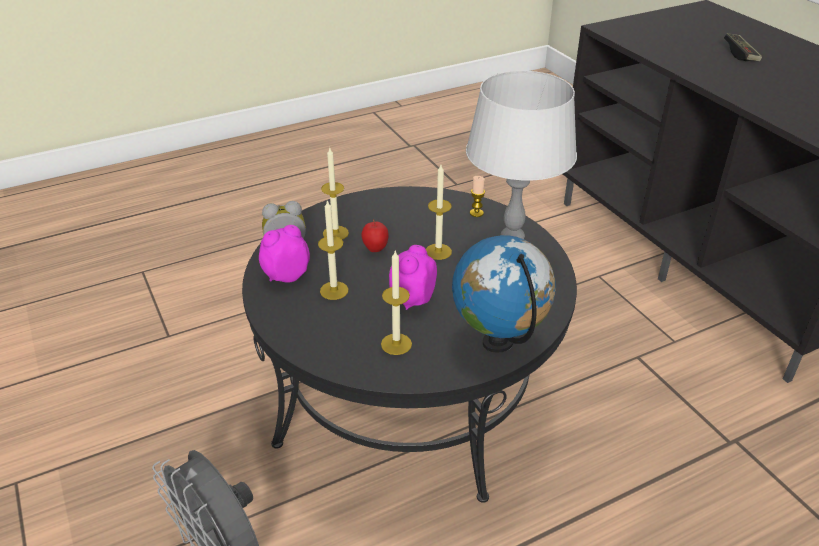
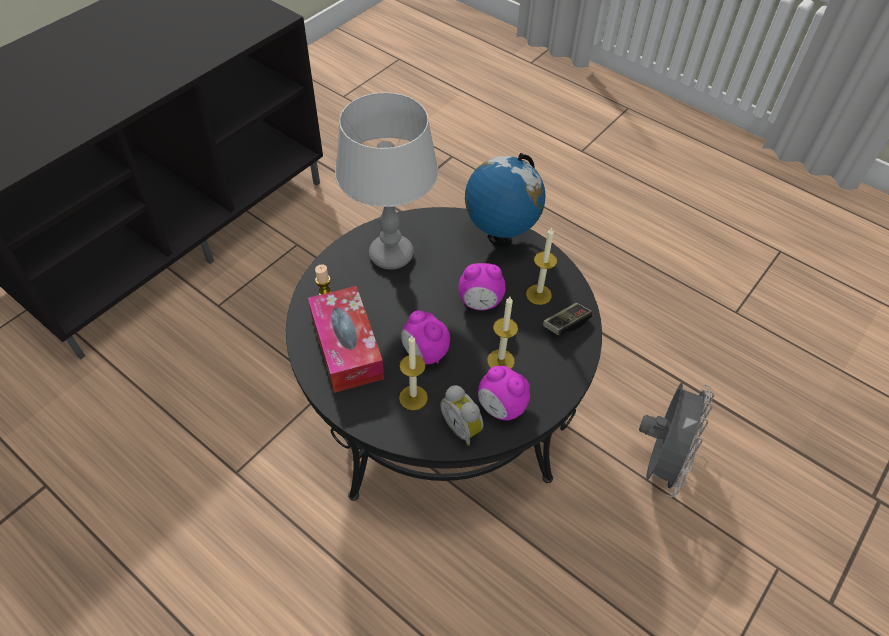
camera: 115 degrees left, 15 degrees up
(375, 250) = (424, 353): apple -> alarm clock
(411, 213) = (346, 347): none -> tissue box
(438, 251) = (403, 306): candle -> none
(740, 54) = (61, 80): game controller -> game controller (566, 324)

